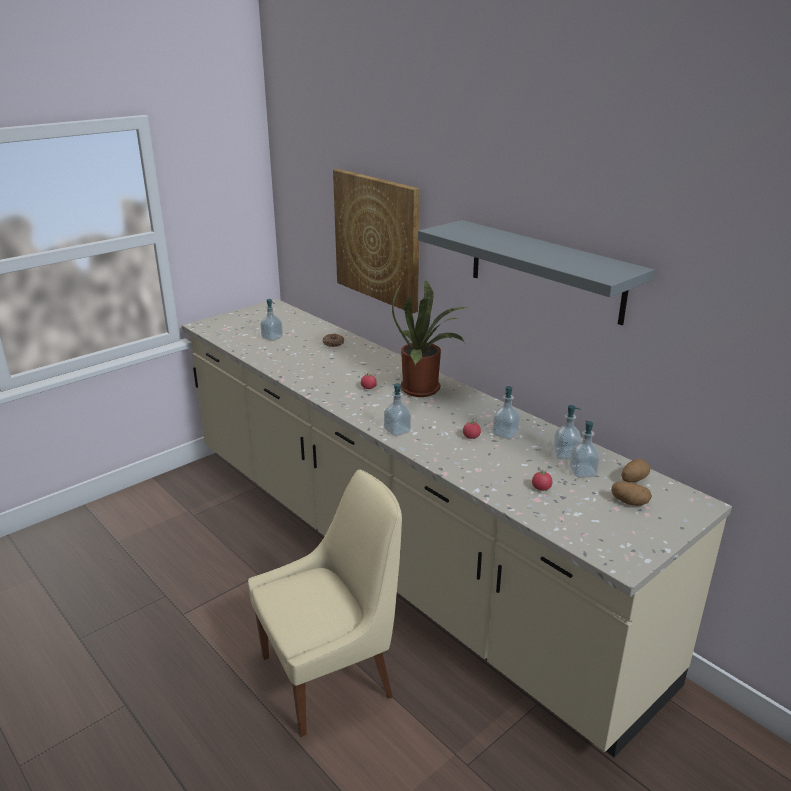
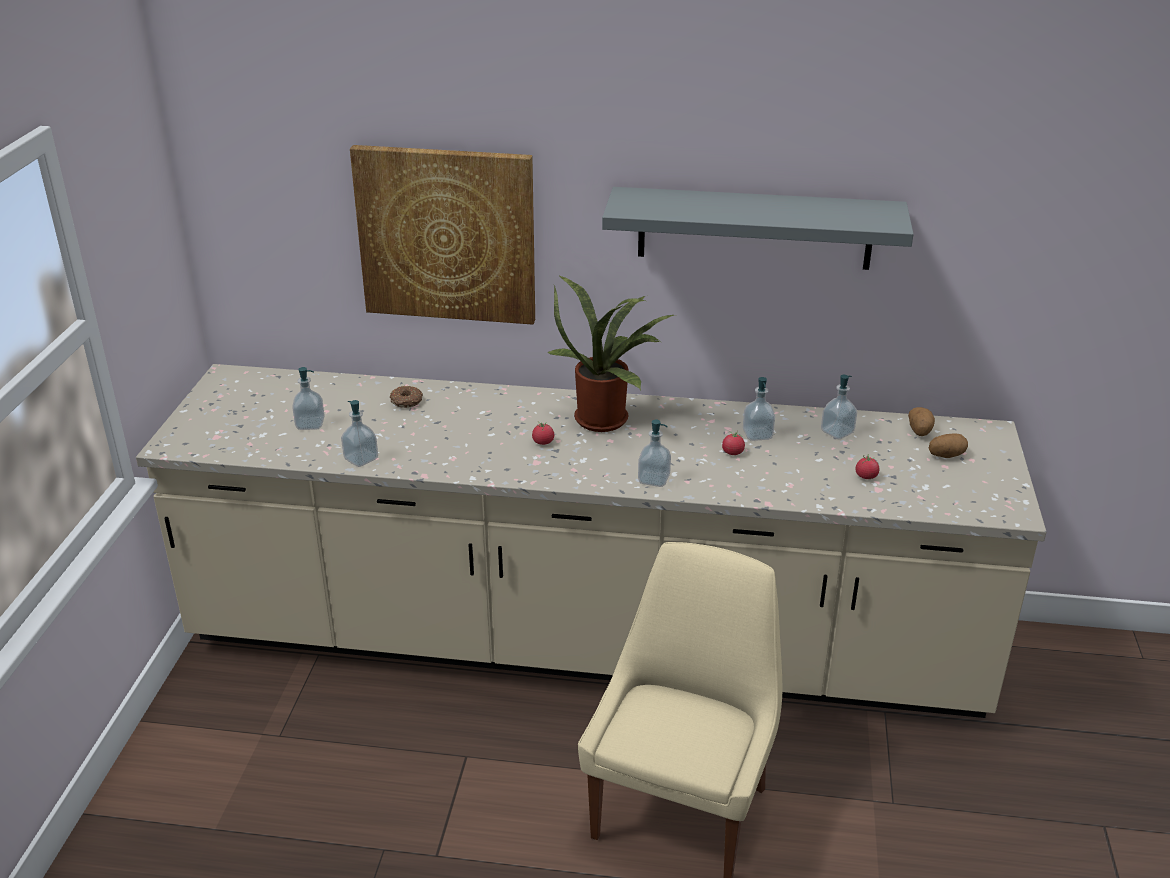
camera: 40 degrees left, 5 degrees up
(582, 472) = (874, 443): soap dispenser -> soap dispenser (361, 459)

